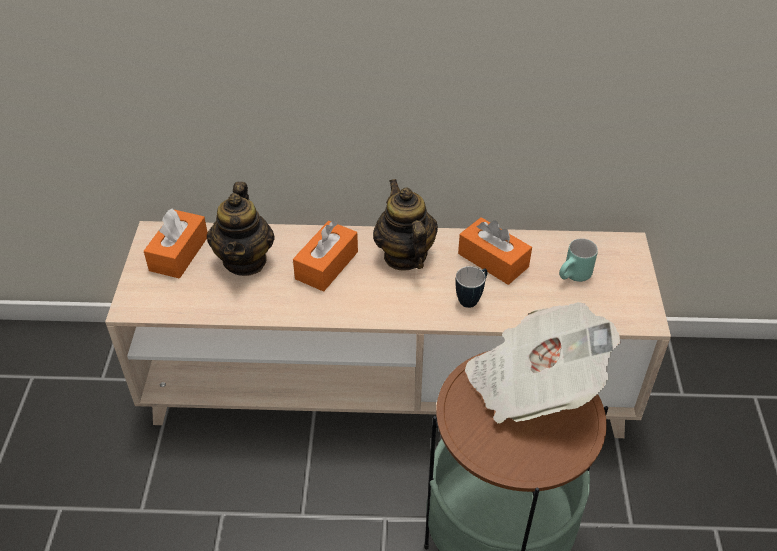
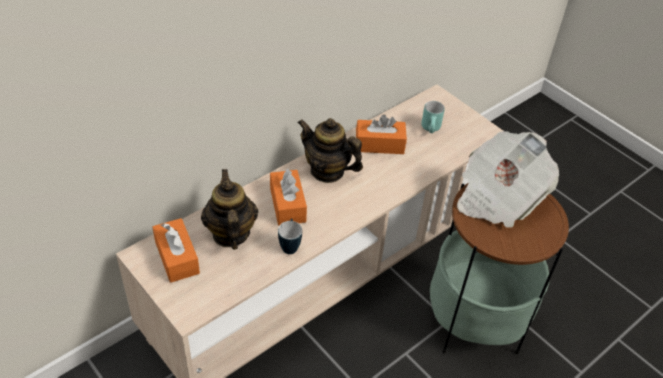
camera: 45 degrees left, 0 degrees up
(245, 260) = (230, 234): teapot -> teapot turned 150 degrees counterclockwise
(471, 299) = (394, 174): mug -> mug (290, 245)

